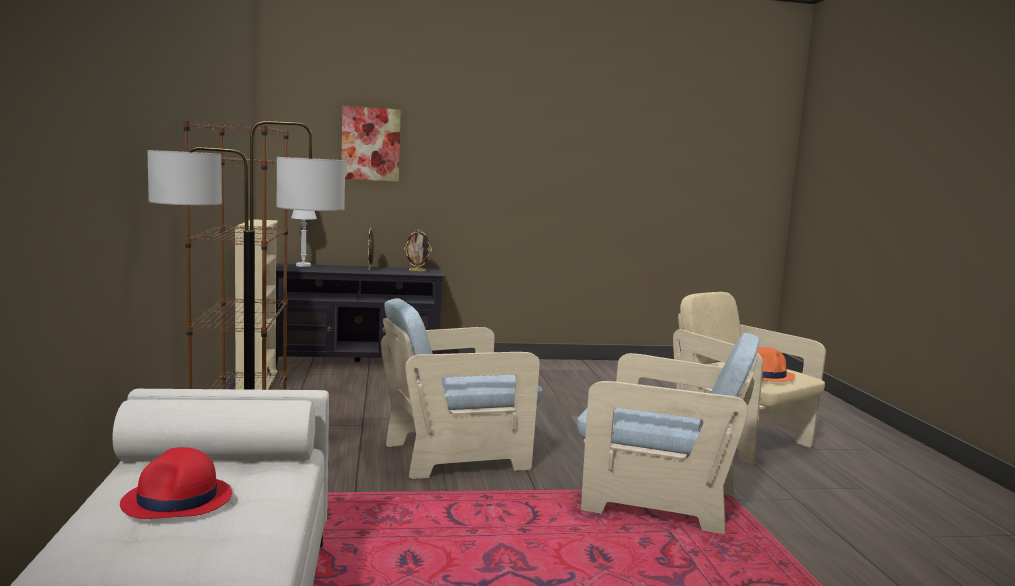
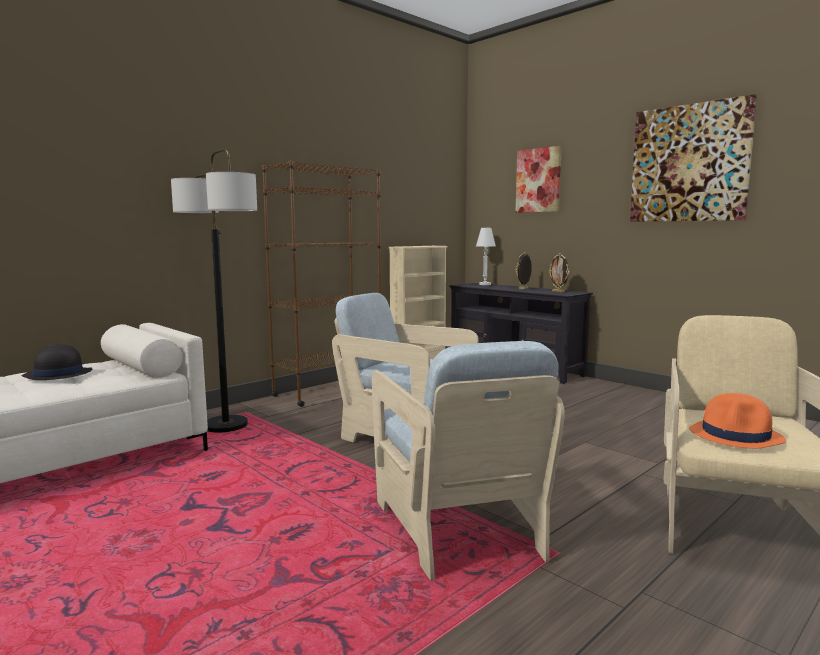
camera: 55 degrees right, 0 degrees up
(177, 500) = (57, 374): red hat -> black hat
(534, 148) = (689, 163): none -> picture

